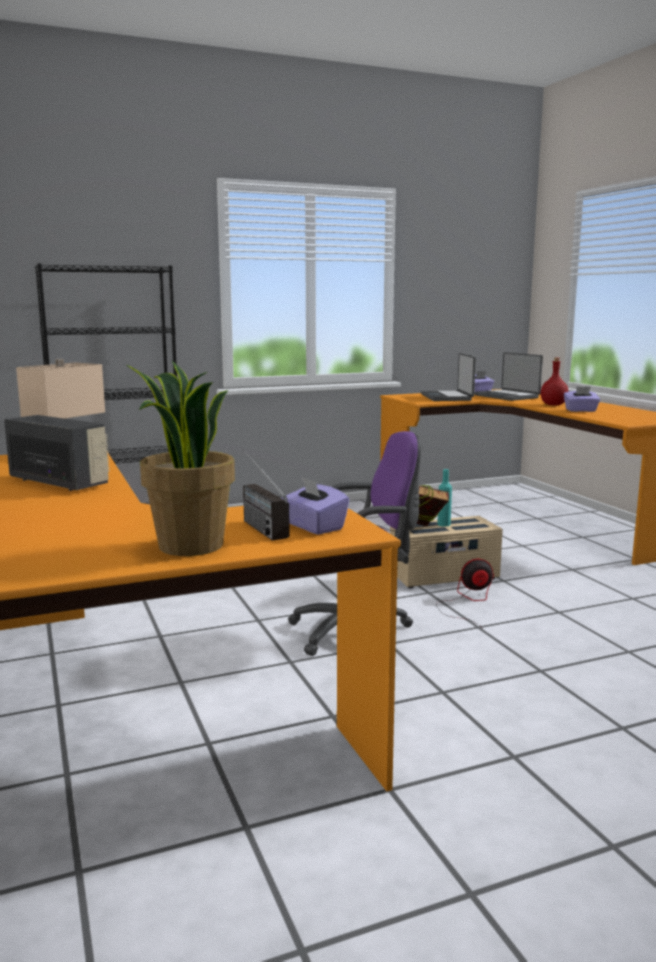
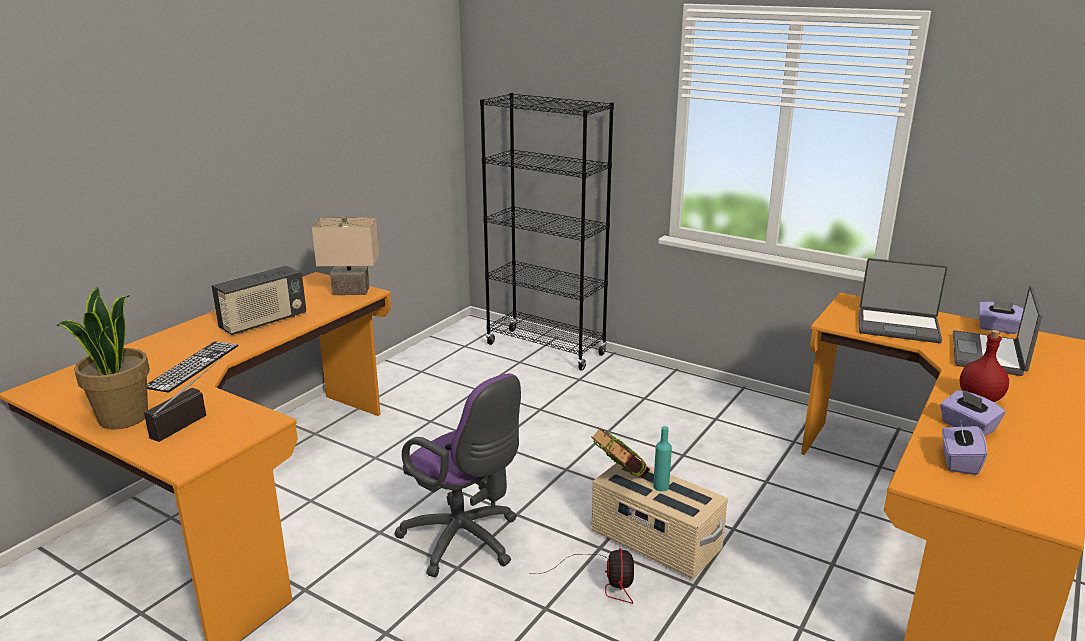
camera: 55 degrees right, 10 degrees up
(60, 482) = (263, 322): radio -> radio turned 45 degrees clockwise
(110, 512) = (193, 366): none -> keyboard
(313, 527) = (194, 441): purple tissue box -> purple tissue box (958, 462)
(447, 397) = (898, 326): laptop -> laptop turned 120 degrees counterclockwise
(468, 602) = (603, 581): fan -> fan turned 45 degrees clockwise

